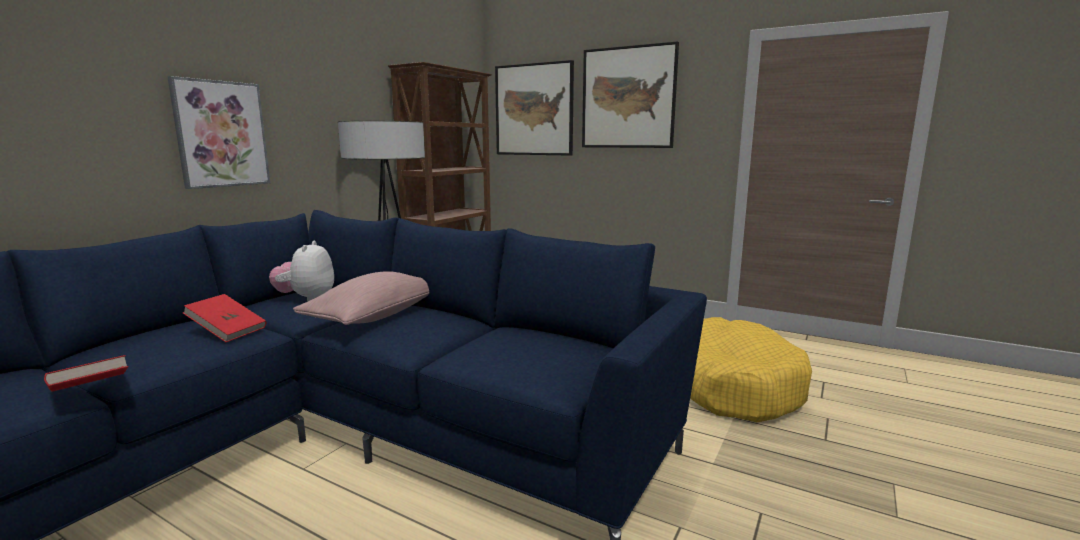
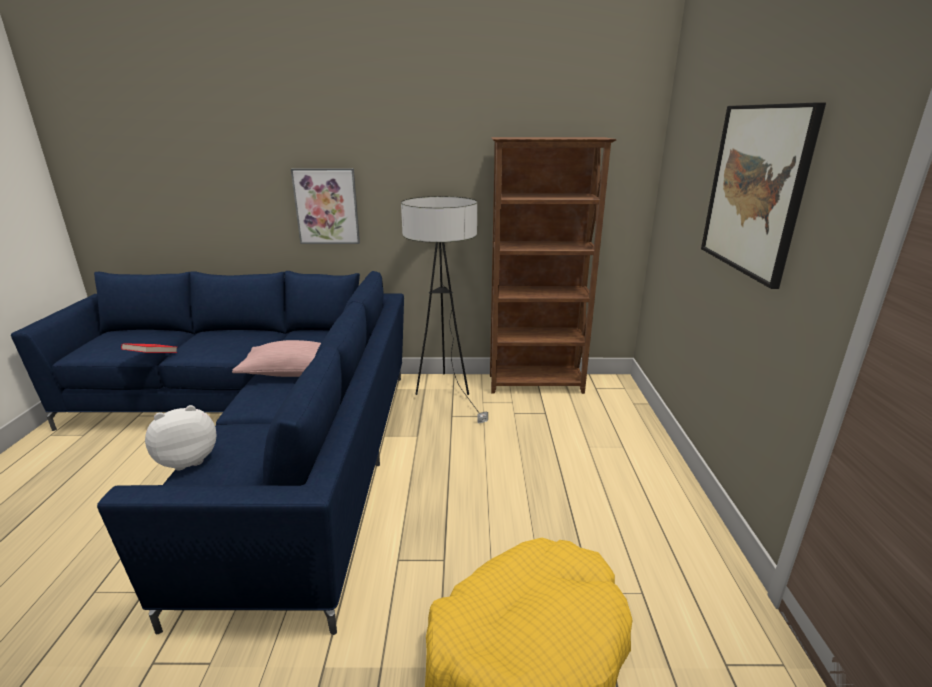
camera: 60 degrees right, 10 degrees up
(228, 332) = (245, 346): red book -> none
(306, 298) = (319, 339): plush toy -> plush toy (188, 460)
(534, 110) = (684, 183): picture -> none

